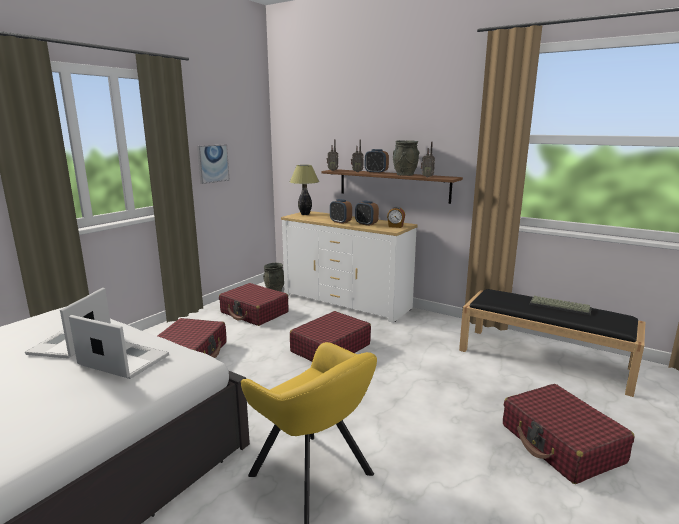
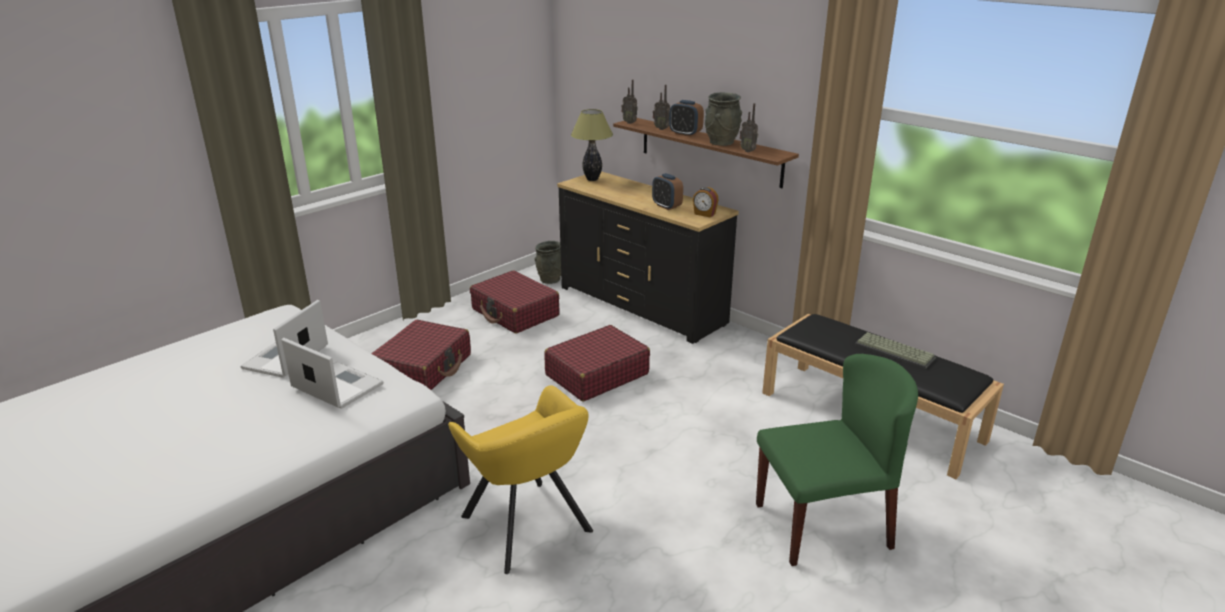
camera: 10 degrees right, 10 degrees up
(213, 163) = (466, 108): picture -> none
(340, 222) = (633, 200): alarm clock -> none
(346, 301) = (642, 305): white dresser -> black dresser
(561, 444) = (823, 525): red suitcase -> green chair

